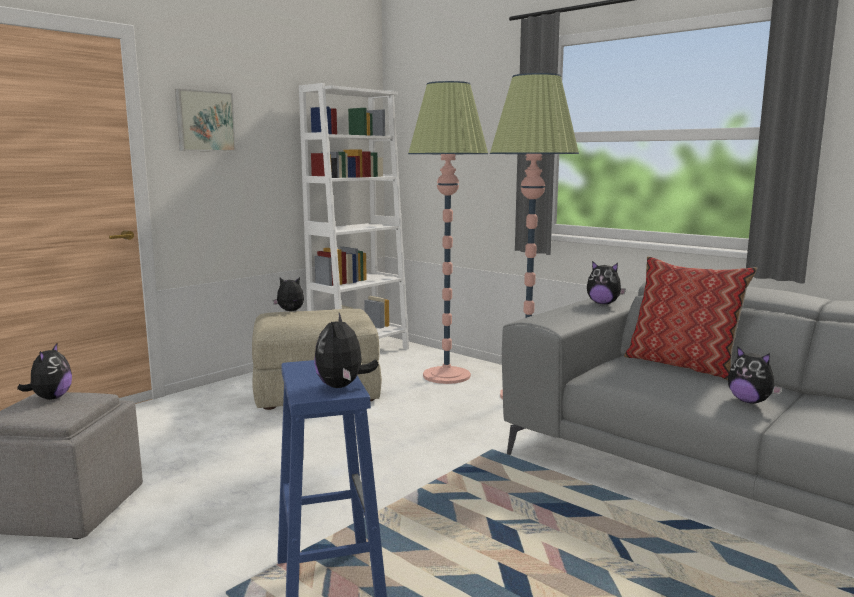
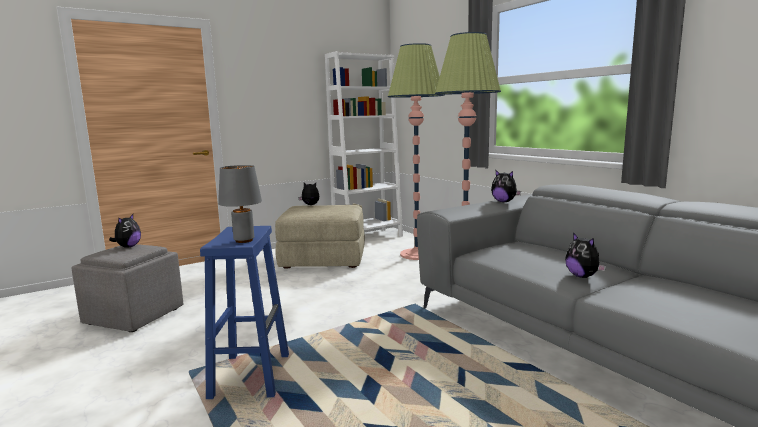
camera: 15 degrees right, 0 degrees up
(204, 121) = (257, 79): picture -> none
(342, 386) = (243, 240): plush toy -> grey table lamp
(682, 364) = (553, 249): pillow -> none

